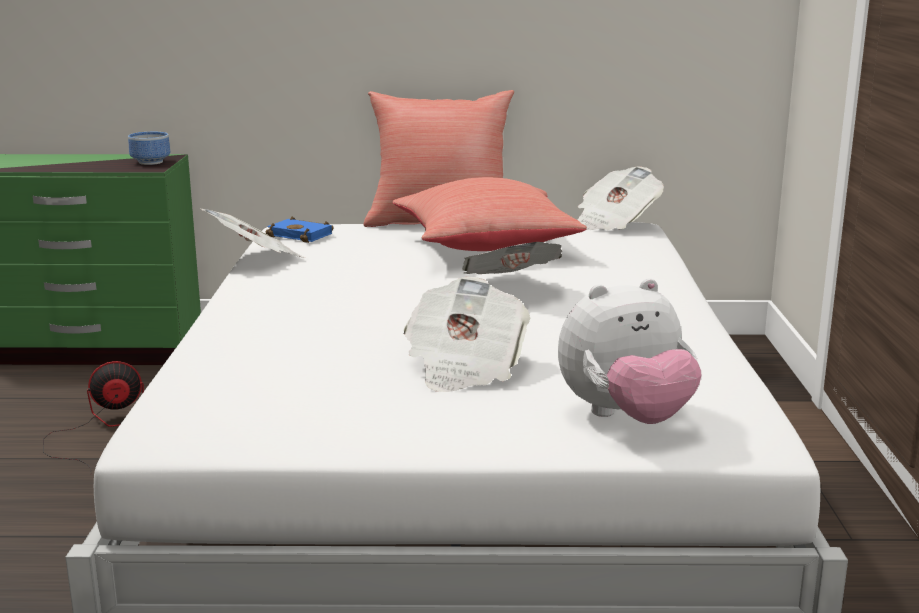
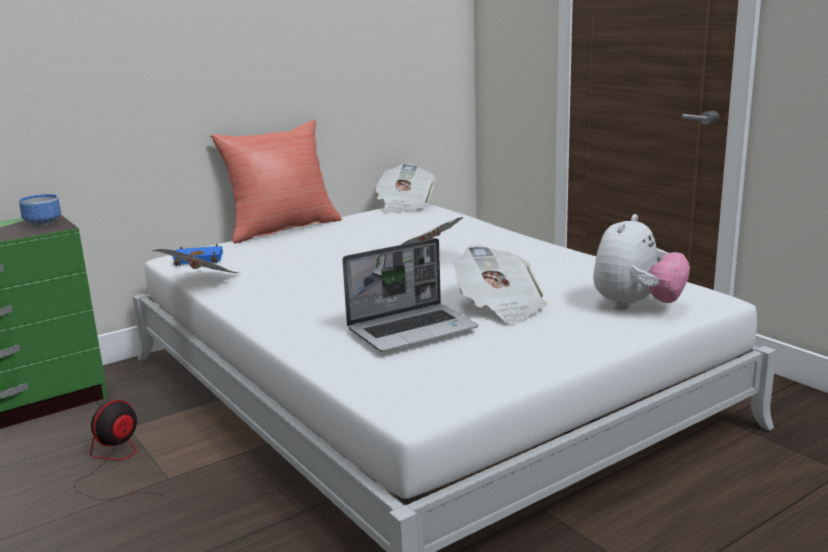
camera: 35 degrees left, 0 degrees up
(323, 361) = (413, 329): none -> laptop
(487, 247) = (356, 237): red pillow -> none

